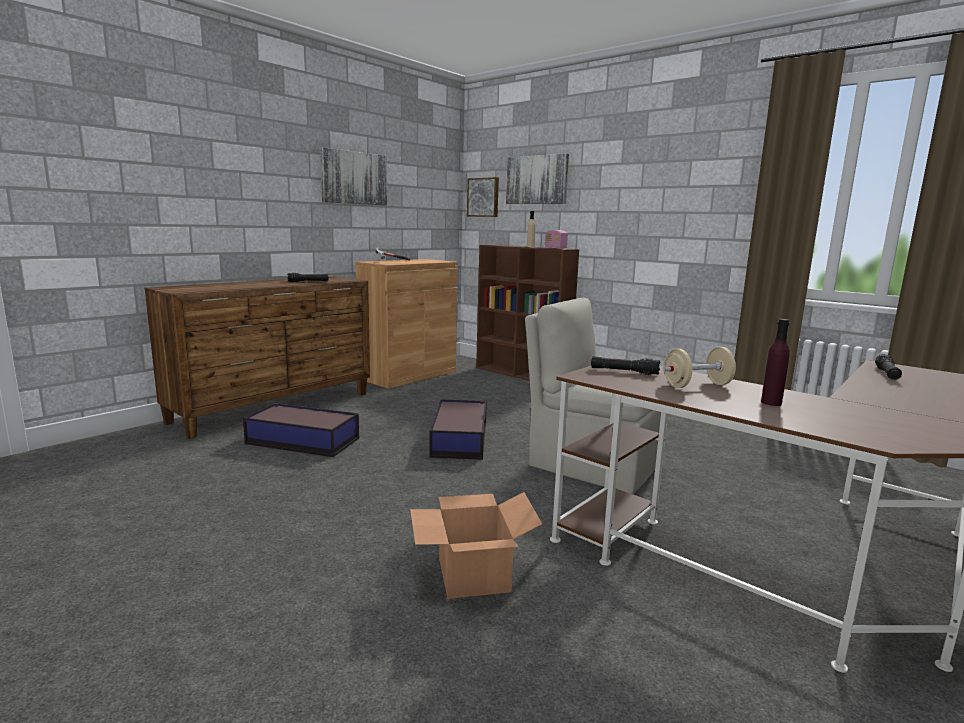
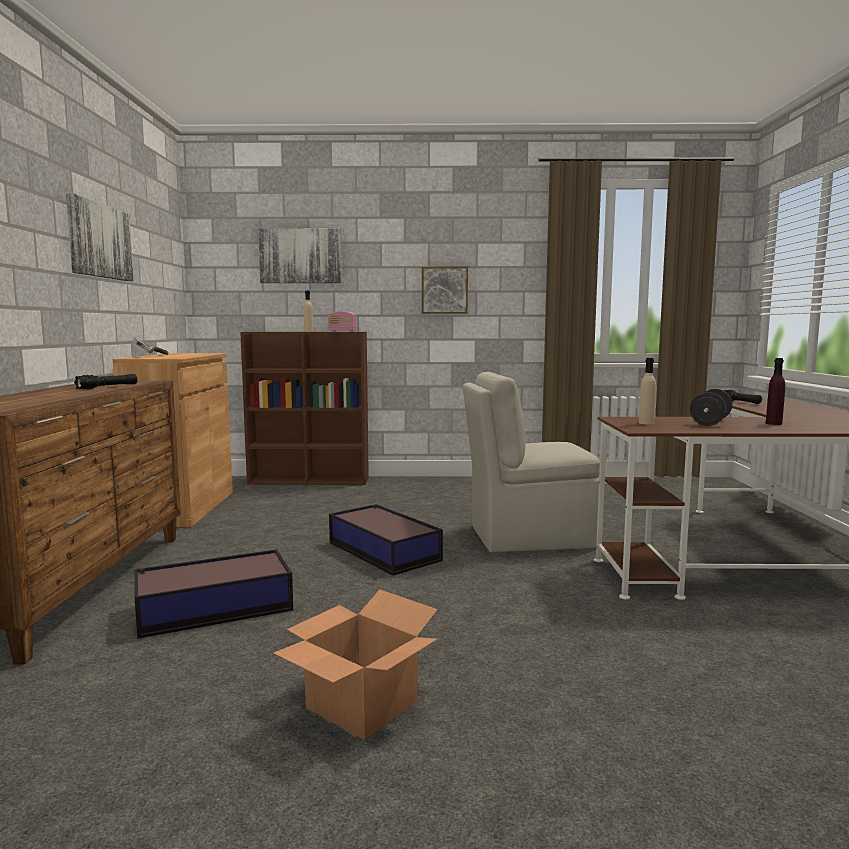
camera: 40 degrees left, 5 degrees down
(474, 575) = (636, 645): cardboard box -> cardboard box (363, 705)
(483, 197) = (222, 275): picture -> picture (444, 290)
(624, 372) = (646, 423): black flashlight -> beige bottle
(697, 385) = (710, 422): beige dumbbell -> black dumbbell

